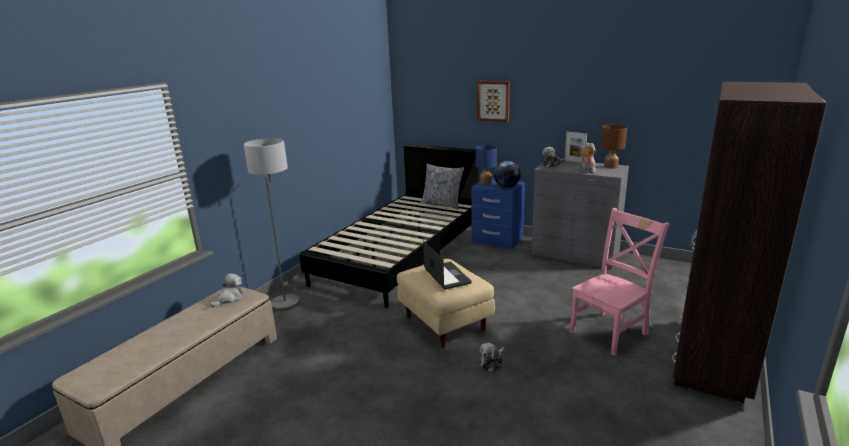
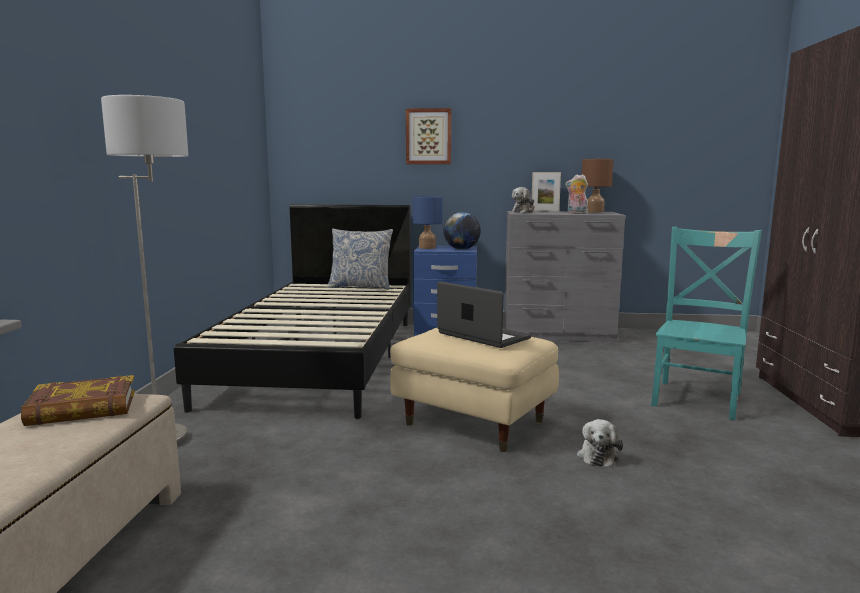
camera: 25 degrees left, 10 degrees down
(229, 299) = (82, 409): plush toy -> book
(610, 332) = (697, 398): pink chair -> turquoise chair

